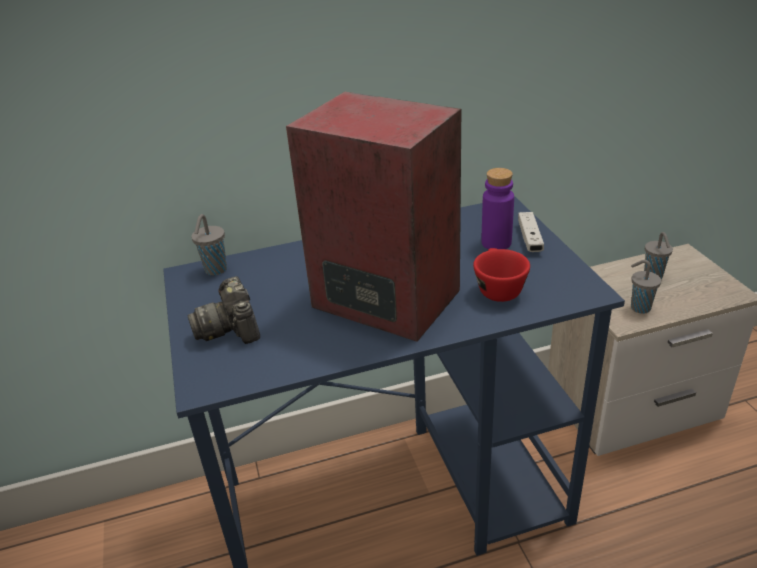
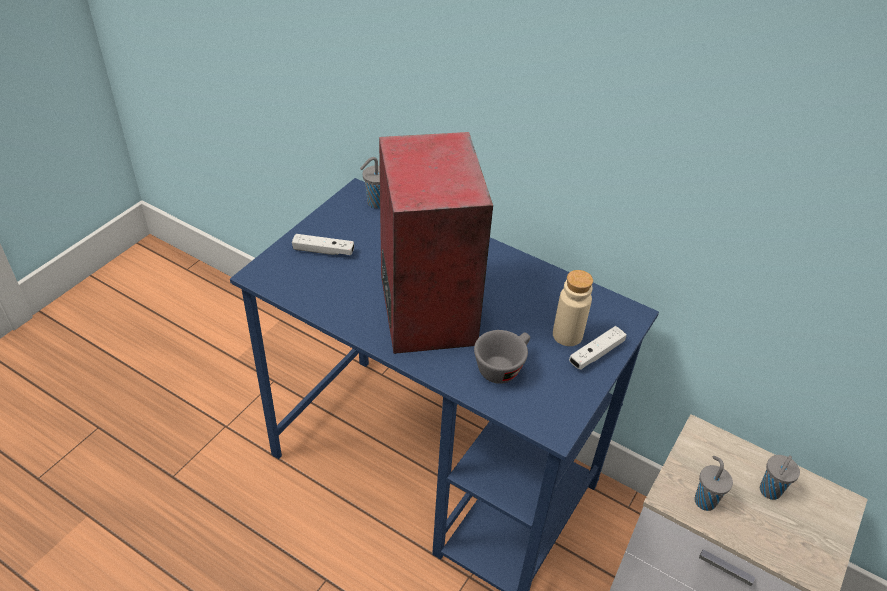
camera: 45 degrees right, 10 degrees up
(231, 328) = (323, 251): camera -> white game controller
(496, 243) = (567, 335): purple bottle -> beige bottle
(497, 288) = (502, 366): red cup -> grey cup

